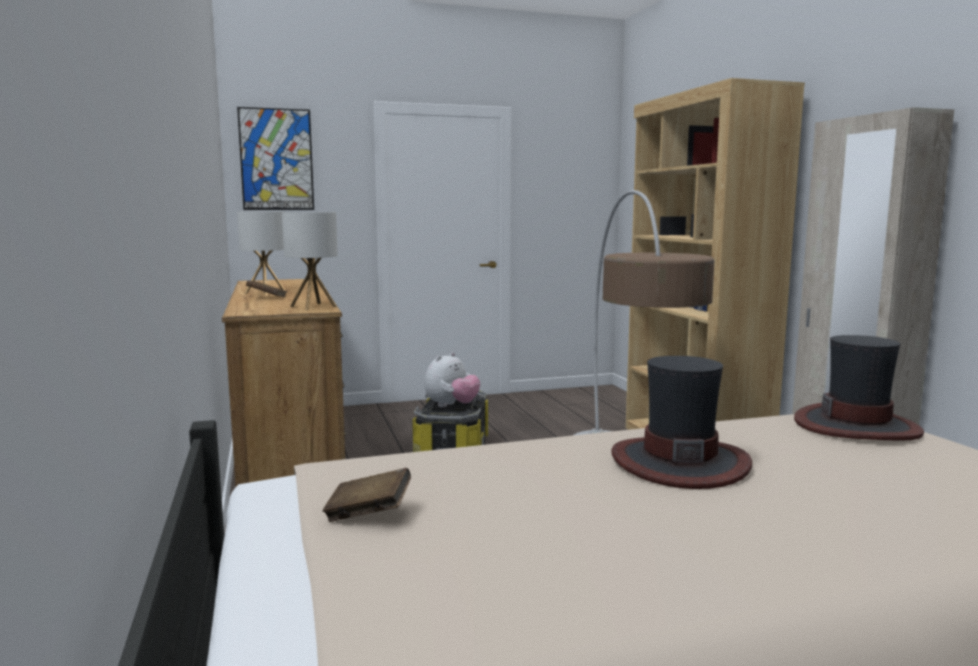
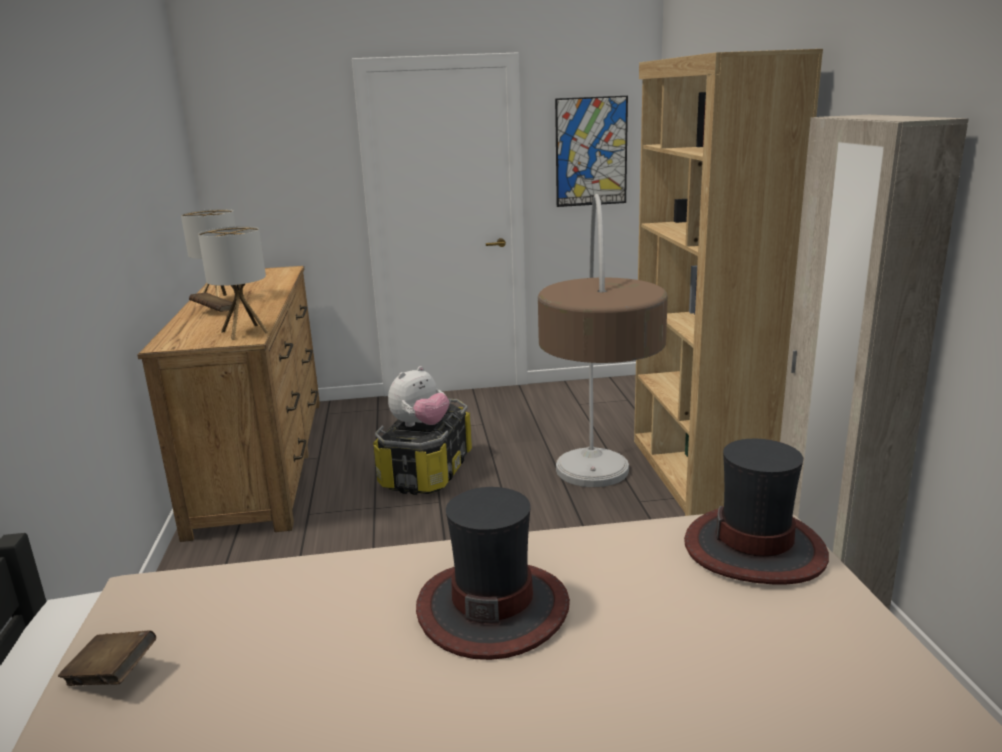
camera: 10 degrees right, 10 degrees up
(276, 159) = (246, 135): picture -> picture (591, 152)

